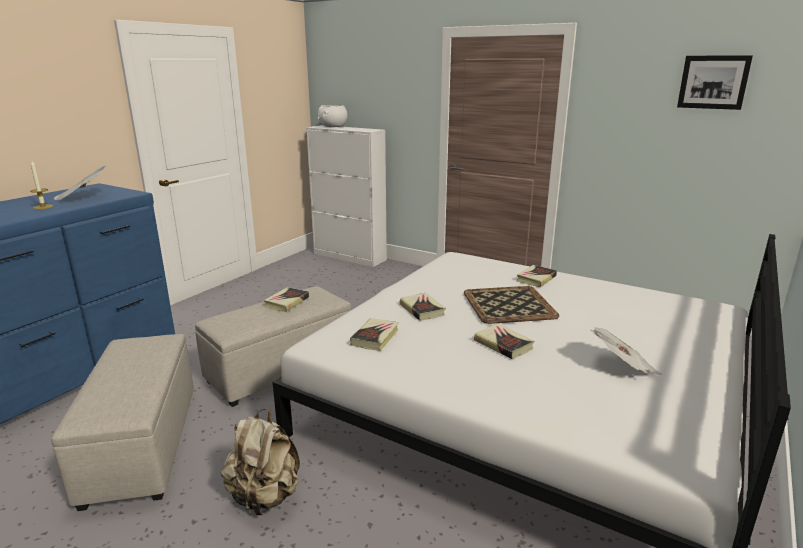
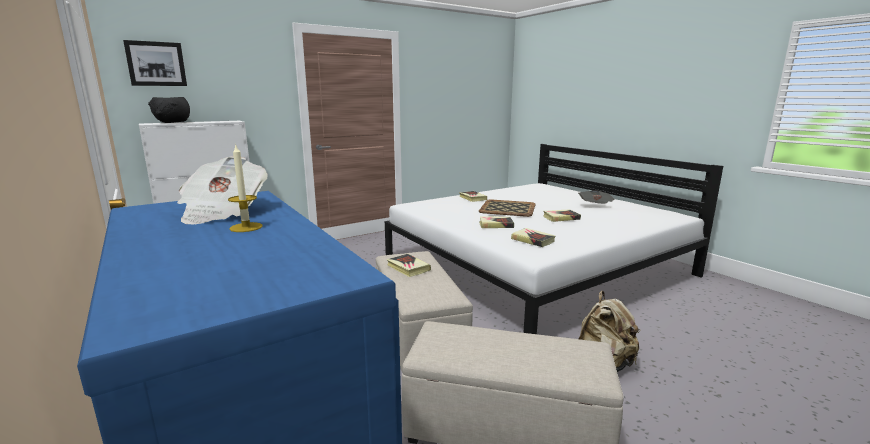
camera: 65 degrees left, 5 degrees down
(332, 127) = (173, 123): white bowl -> black bowl
(713, 82) = (469, 73): picture -> picture (156, 64)

